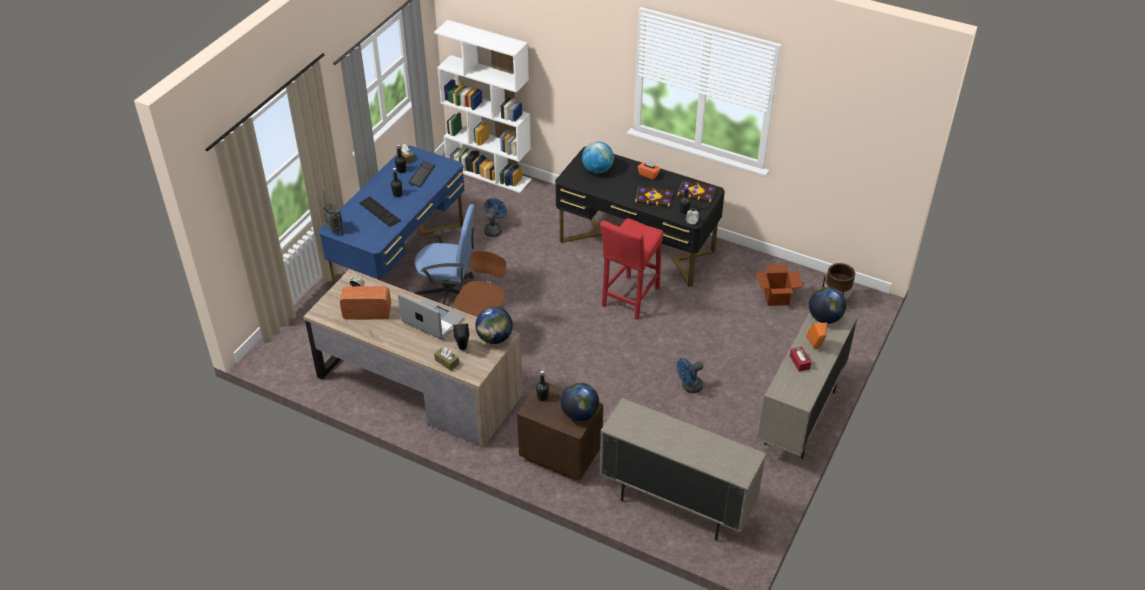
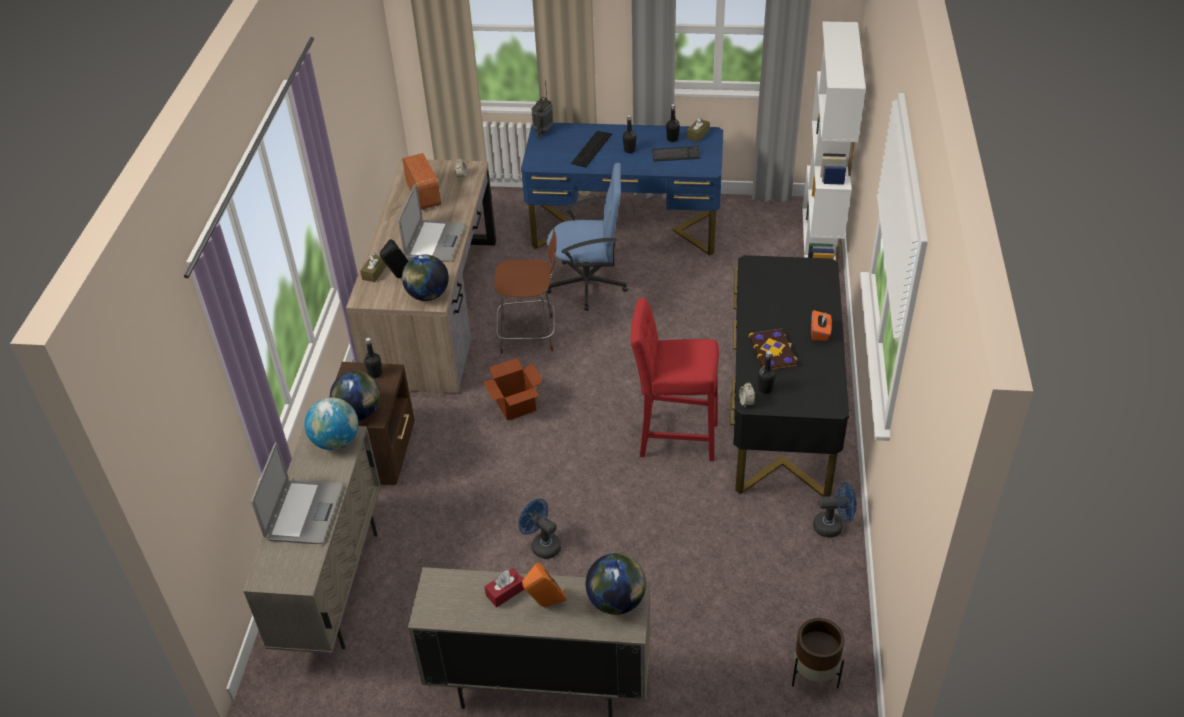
camera: 70 degrees right, 0 degrees up
(449, 294) = (588, 284): blue office chair -> blue office chair turned 75 degrees counterclockwise
(494, 229) = (722, 281): blue fan -> blue fan (833, 526)
(597, 170) = (792, 284): globe -> globe (336, 441)
(690, 445) = (303, 512): none -> laptop
(696, 192) = (817, 390): book -> none
(776, 297) = (775, 596): cardboard box -> cardboard box (516, 406)

